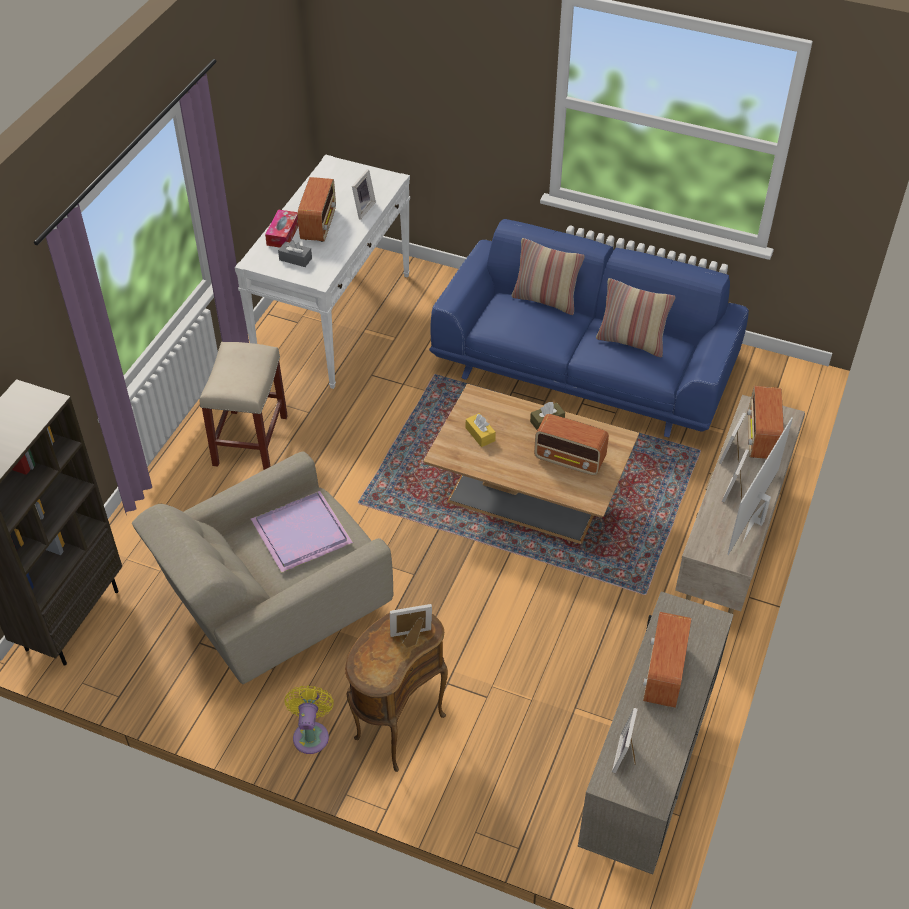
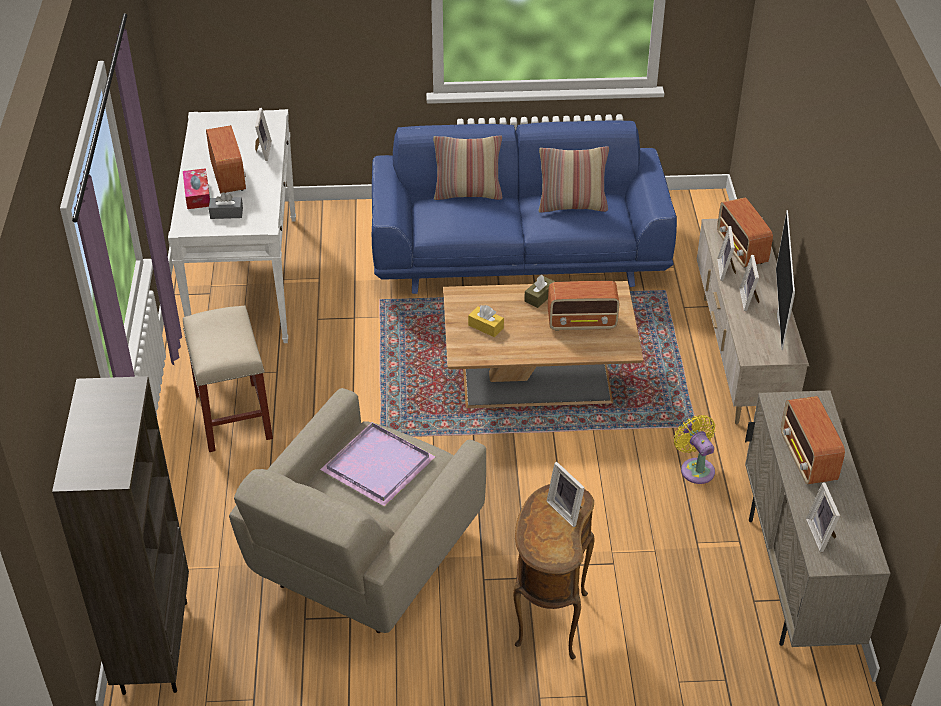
camera: 25 degrees left, 5 degrees down
(311, 734) = (471, 658): yellow fan -> yellow fan (695, 468)
(412, 638) = (567, 510): picture frame -> picture frame turned 90 degrees counterclockwise

